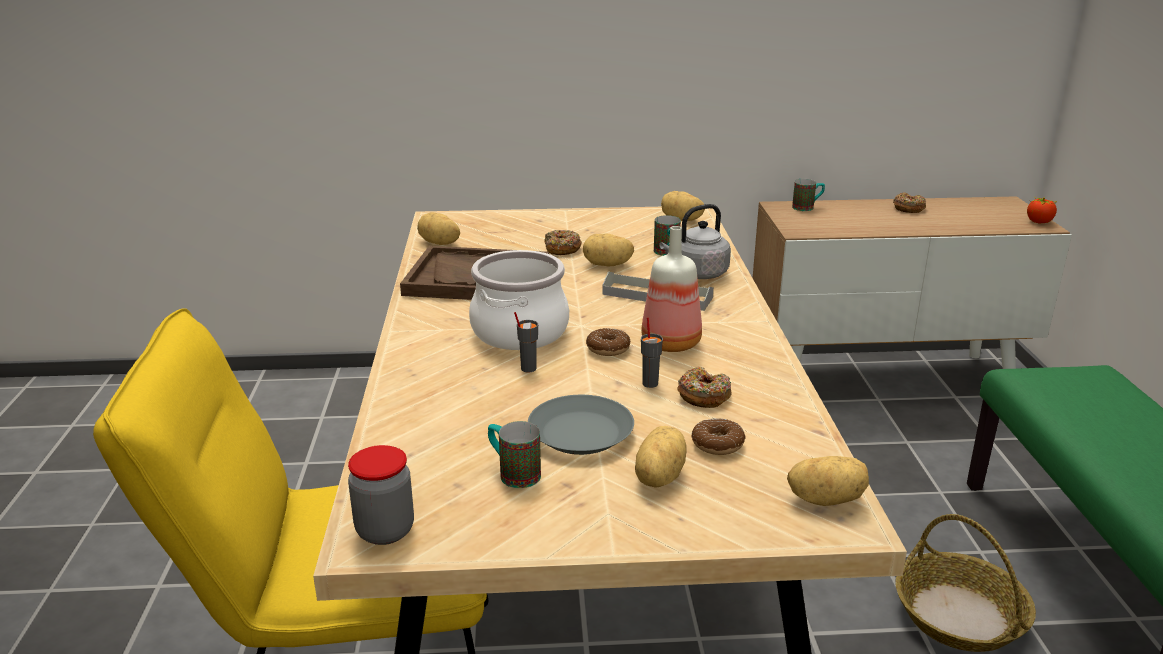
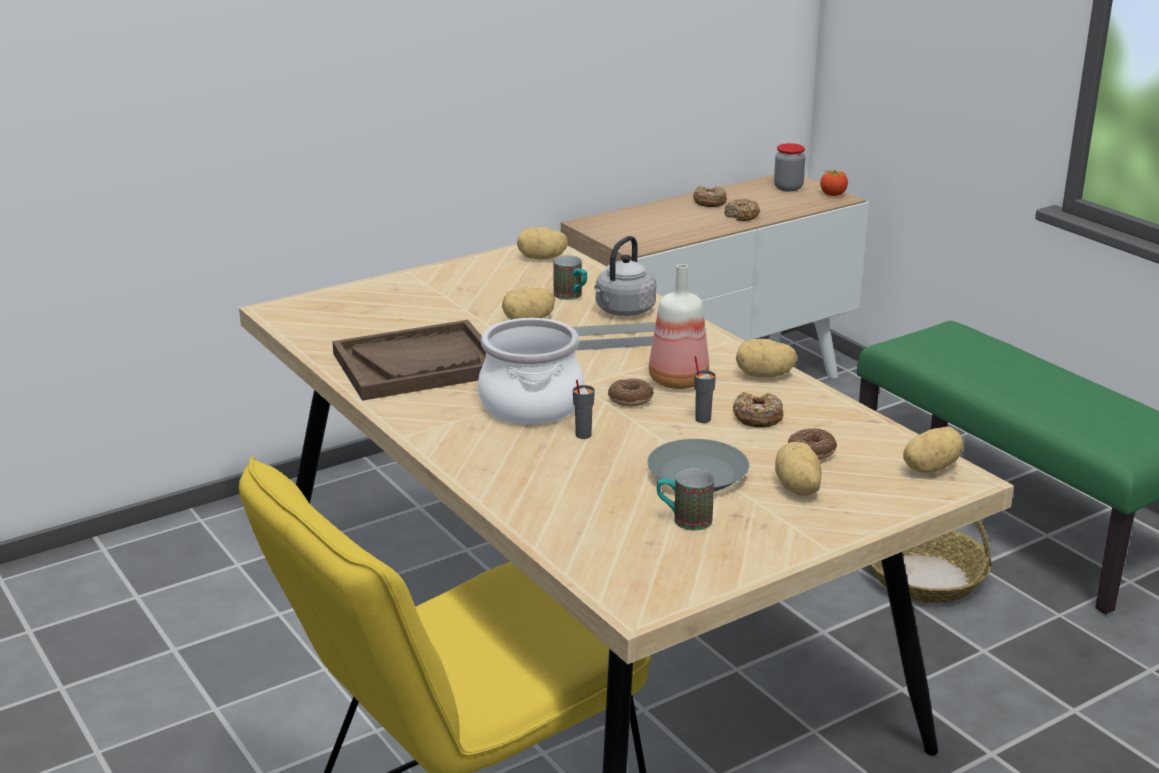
camera: 30 degrees left, 0 degrees up
(385, 531) = (640, 592): jar -> jar (788, 188)
(439, 243) = (322, 337): potato -> potato (764, 376)
(562, 249) = (462, 315): donut -> donut (742, 216)
(807, 207) = (615, 220): mug -> none

